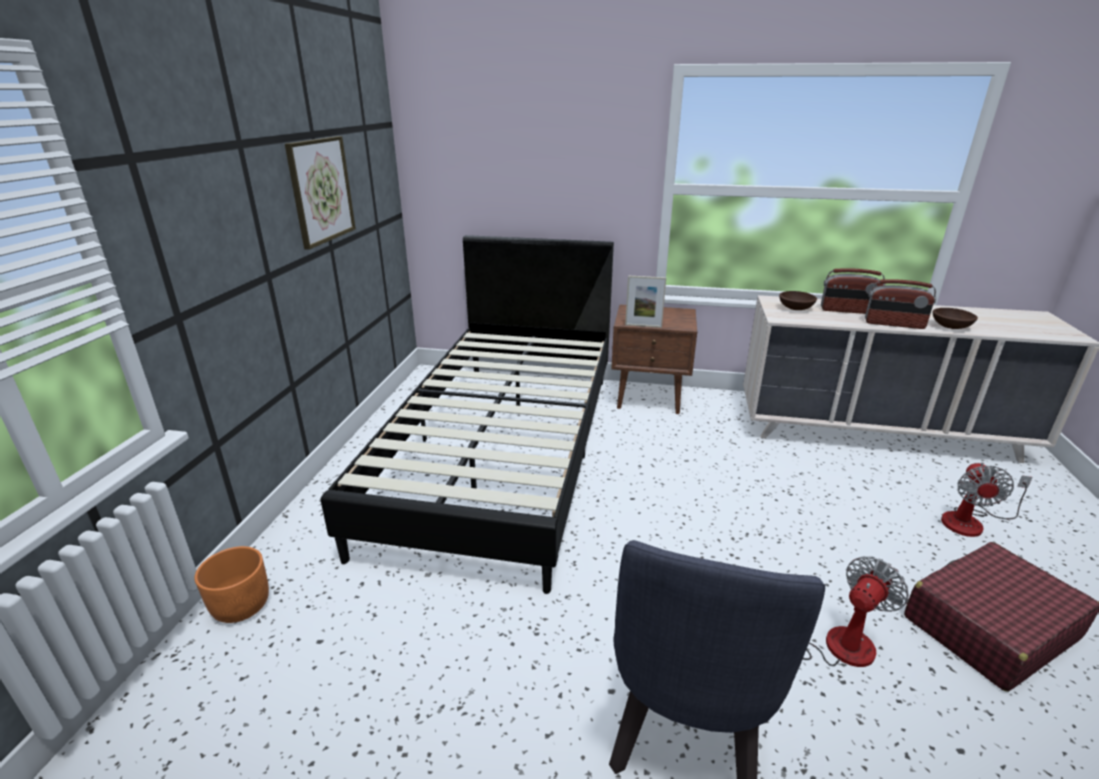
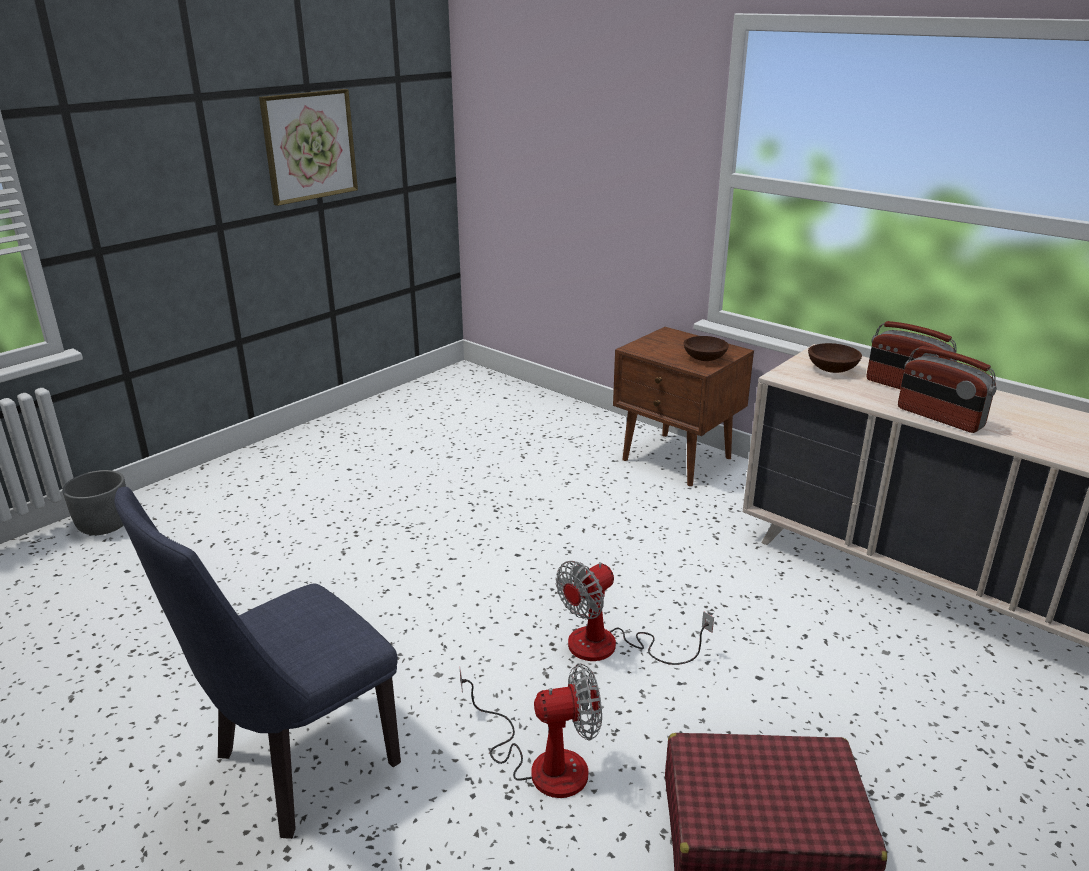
camera: 30 degrees right, 0 degrees up
(241, 605) = (105, 525): orange planter -> grey planter
(503, 451) = (444, 468): black bed -> none
(643, 326) = (650, 356): picture frame -> none
(951, 327) = (1028, 440): brown bowl -> brown bowl (705, 358)
(971, 521) = (926, 731): fan -> fan (610, 647)

